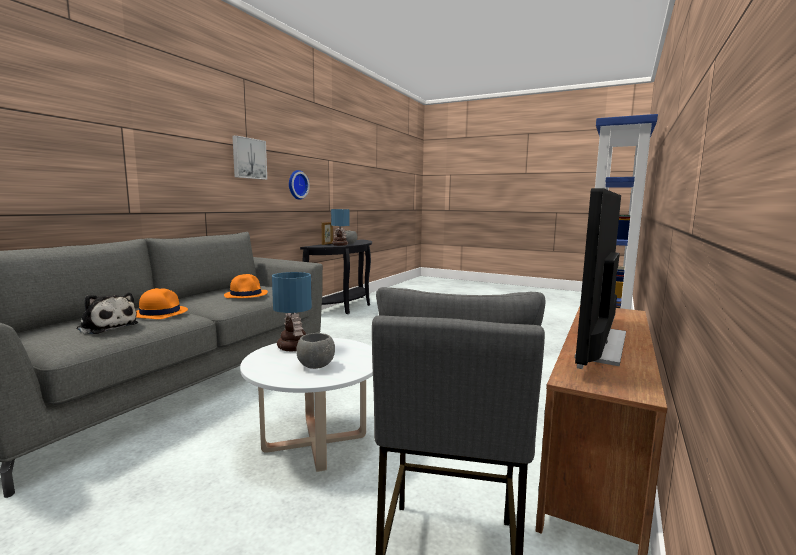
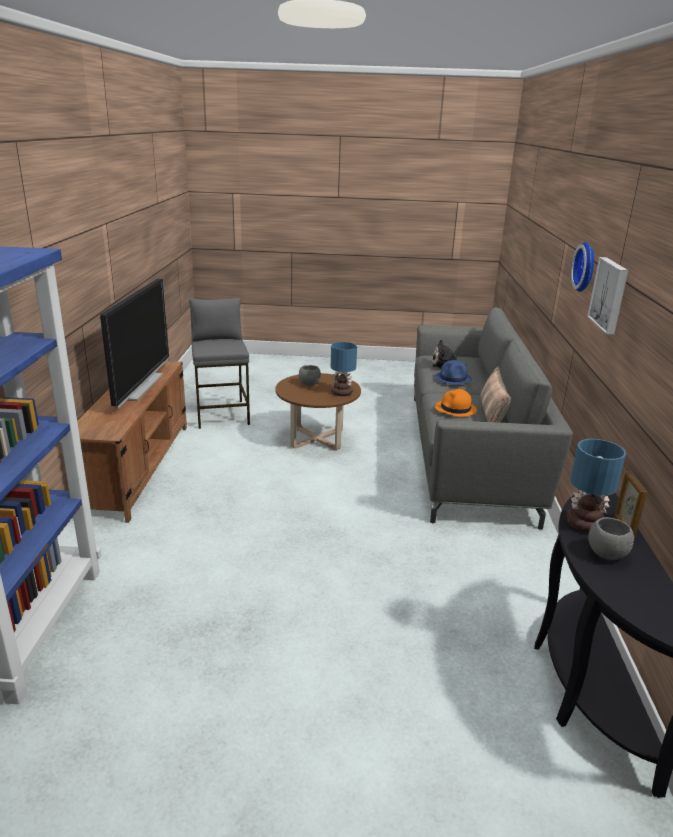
camera: 155 degrees right, 15 degrees up
(160, 313) = (453, 378): orange hat -> blue hat
(226, 290) = (492, 414): none -> pillow
(296, 185) = (645, 369): wall clock -> wall clock (587, 267)
(315, 442) = (317, 439): white coffee table -> brown coffee table

